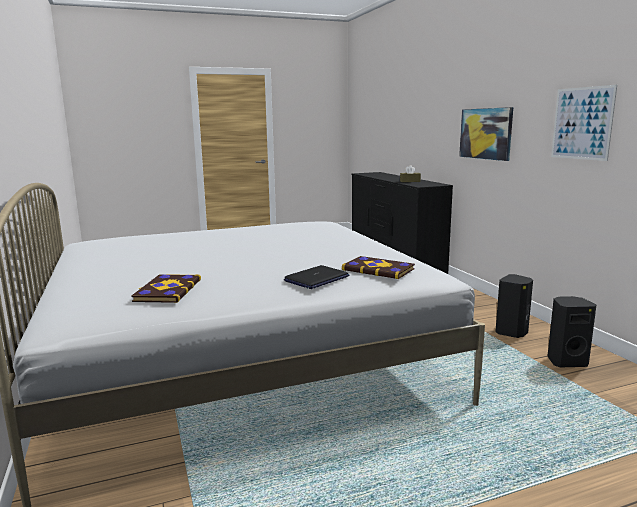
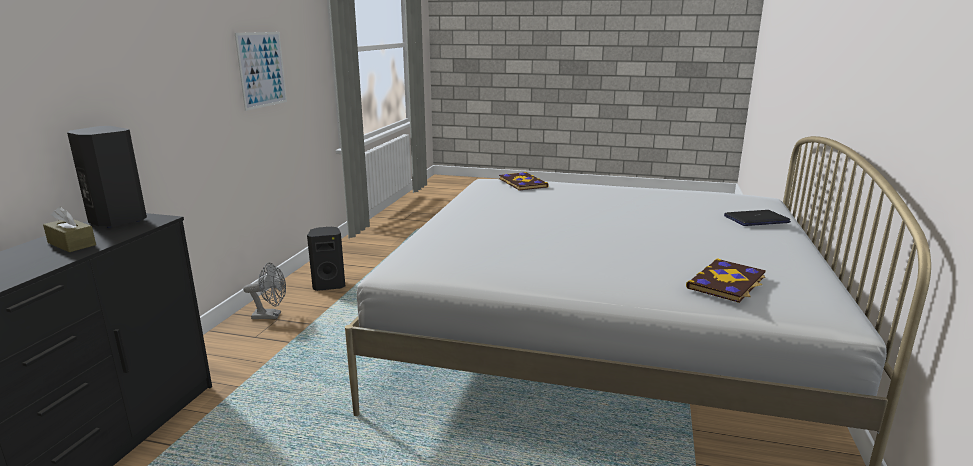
camera: 145 degrees left, 5 degrees up
(167, 290) = (691, 197): book -> book (727, 283)
(317, 279) = (576, 185): laptop -> laptop (756, 219)
(481, 307) = (271, 315): none -> grey fan
(485, 133) = (148, 100): picture -> none
(566, 361) = (361, 260): black speaker -> black speaker (116, 221)

